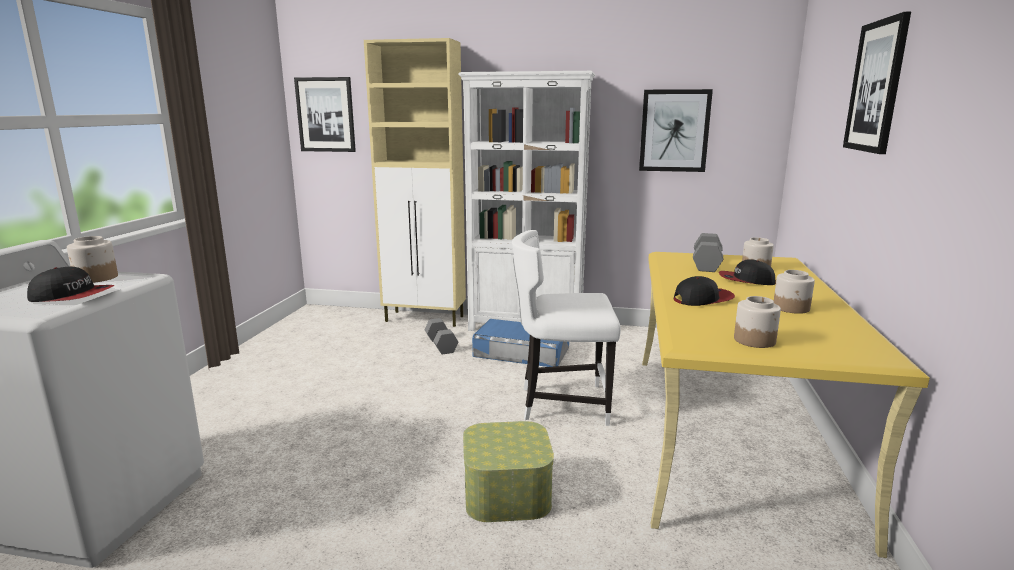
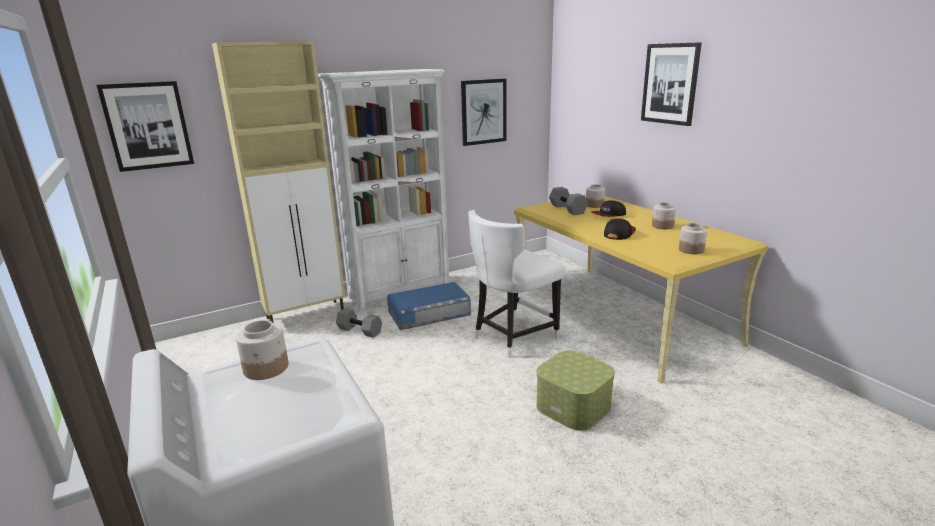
camera: 40 degrees left, 5 degrees up
(72, 296) = (316, 390): cap -> none

